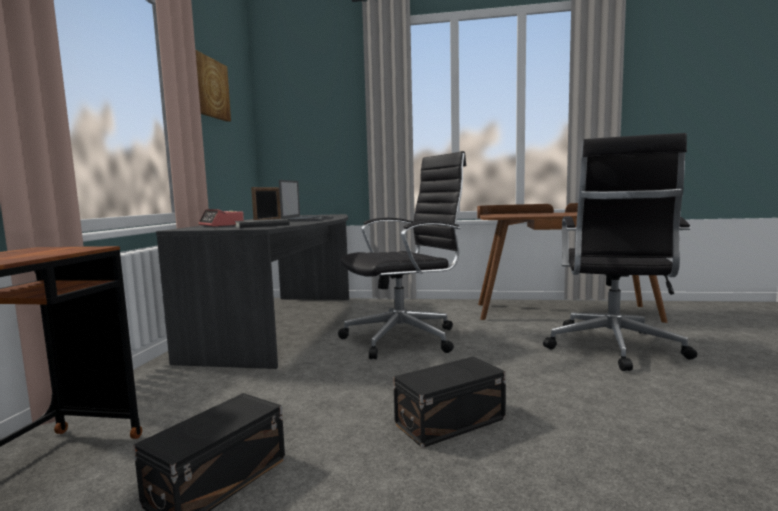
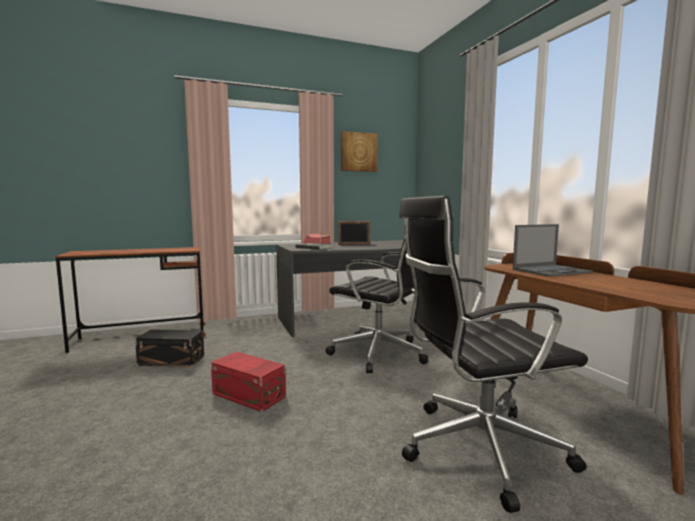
camera: 60 degrees right, 0 degrees up
(308, 219) = (375, 246): laptop -> laptop (551, 271)
(452, 421) = (248, 396): black storage box -> red storage box

